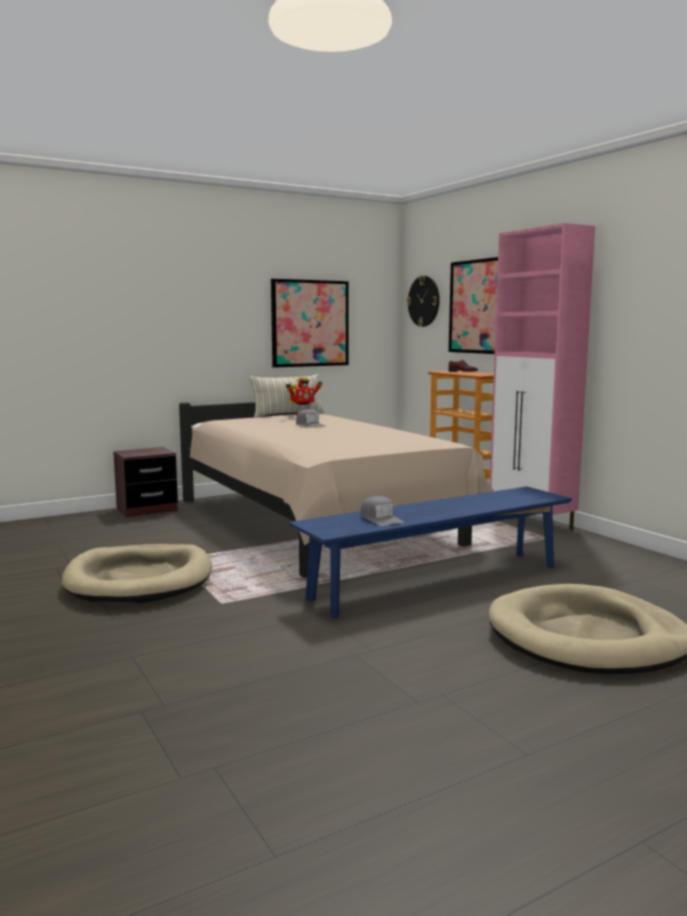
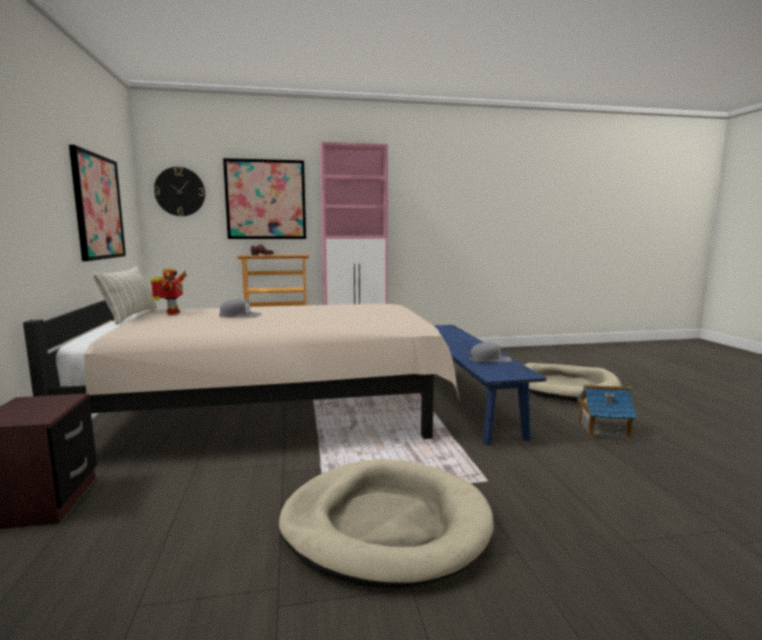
camera: 70 degrees left, 0 degrees up
(410, 658) = (603, 429): none -> toy house

